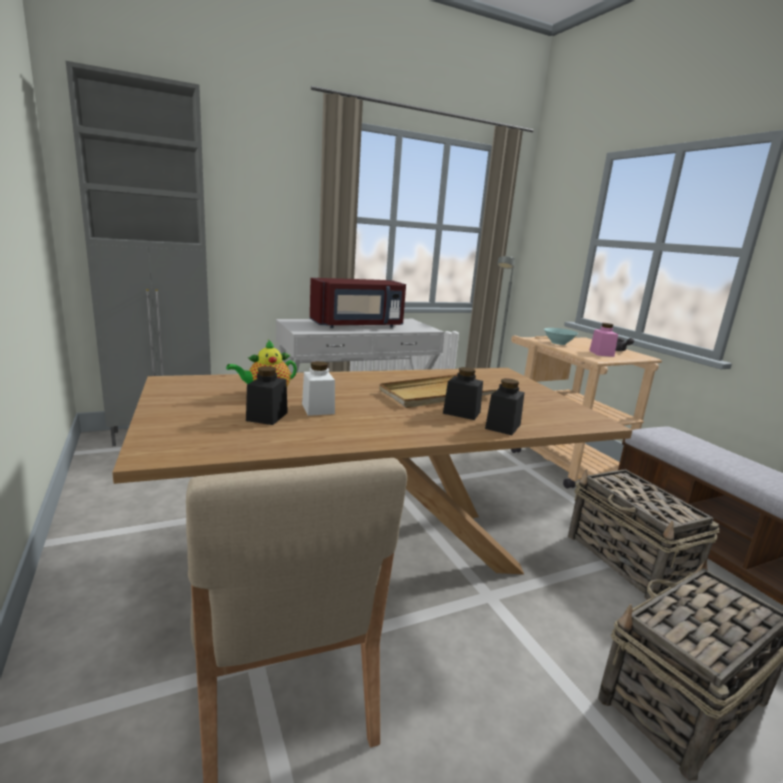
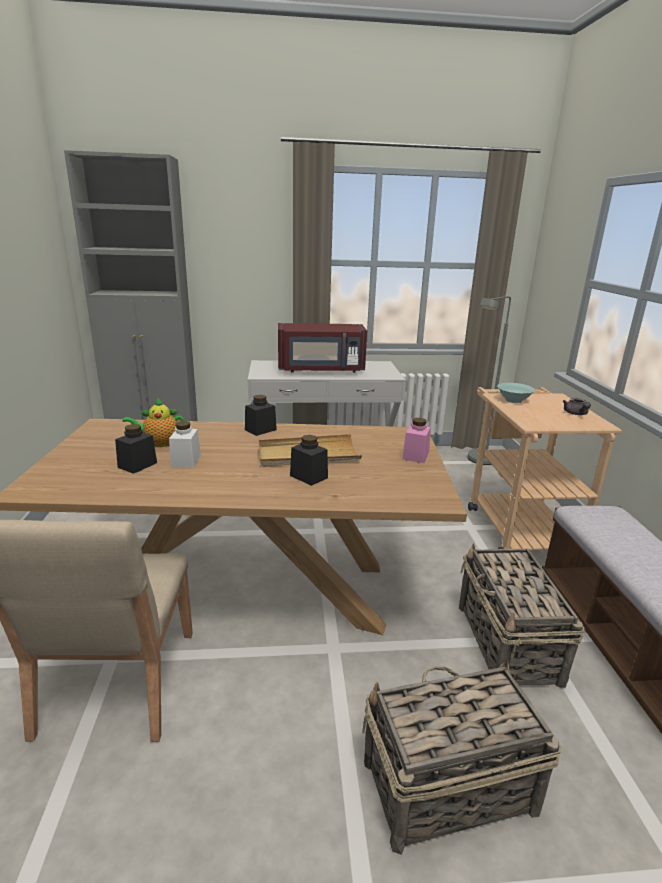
camera: 20 degrees right, 5 degrees up
(503, 426) = (330, 495): black jar -> black jar (260, 430)
(601, 353) = (548, 417): pink jar -> pink jar (415, 456)

